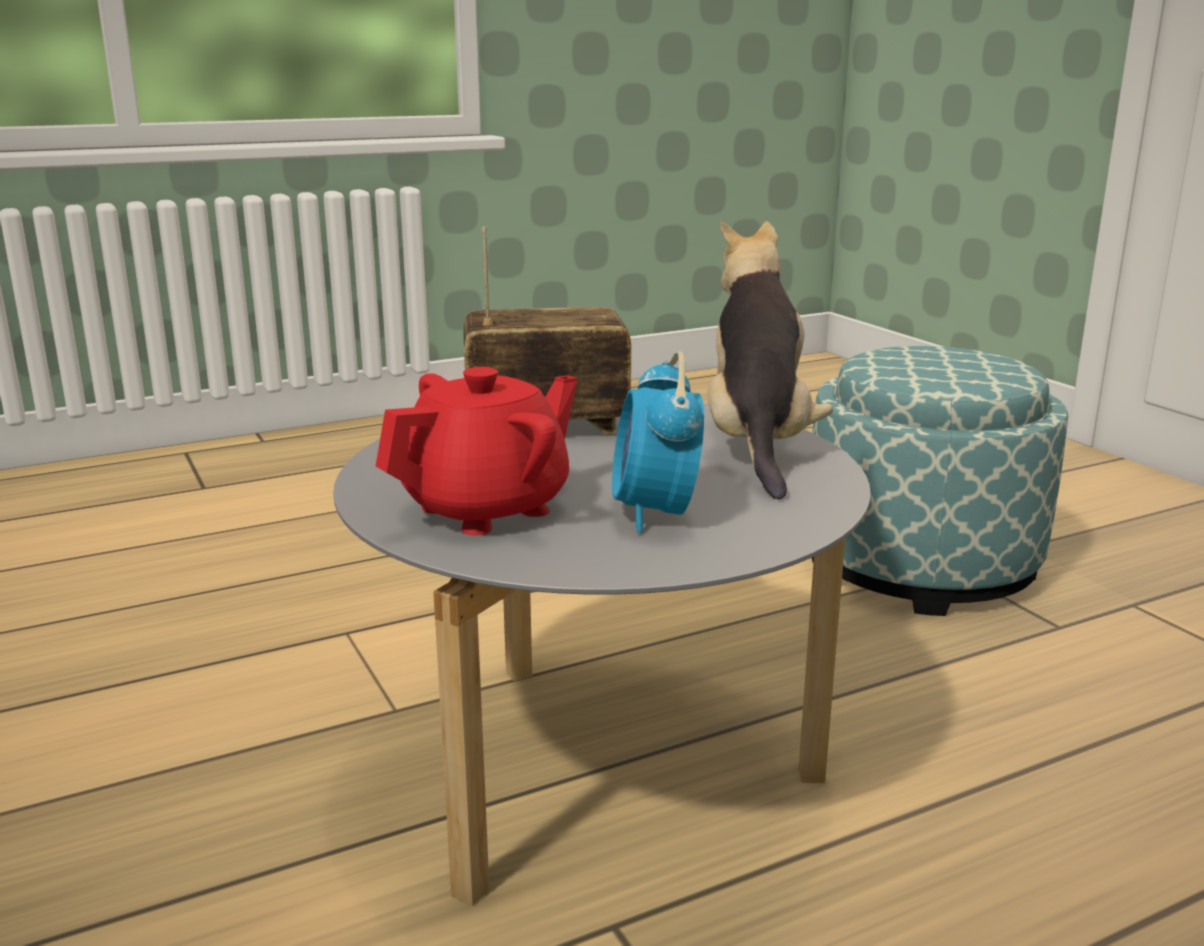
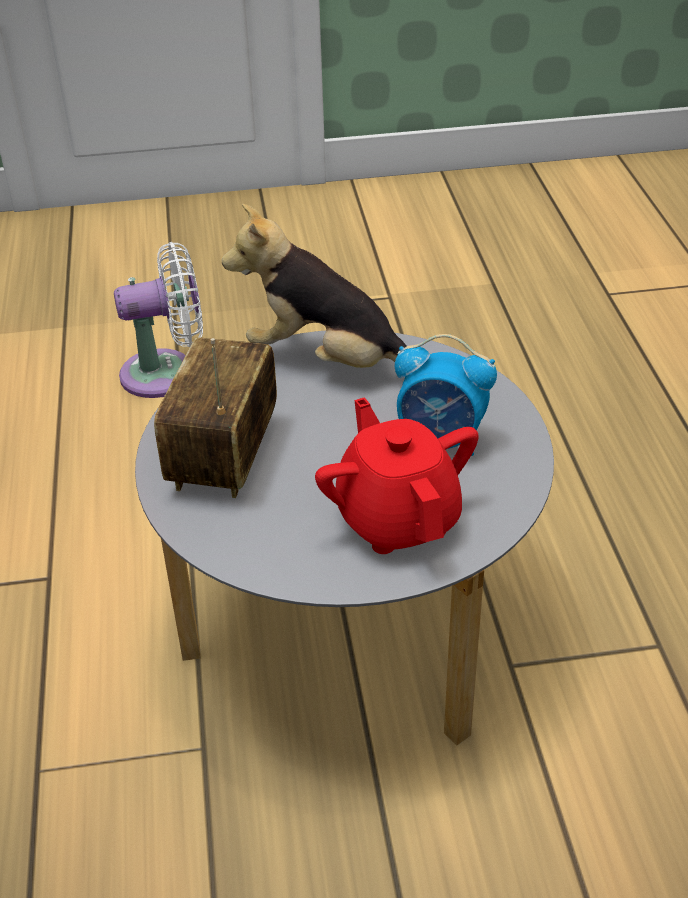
camera: 70 degrees left, 20 degrees up
(921, 565) = (166, 373): ottoman -> white fan

